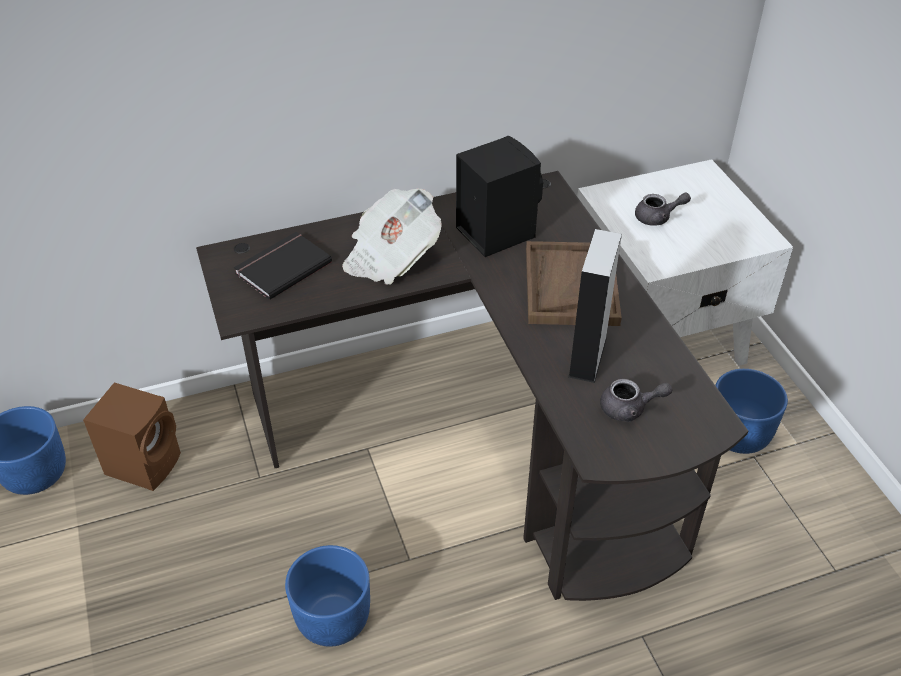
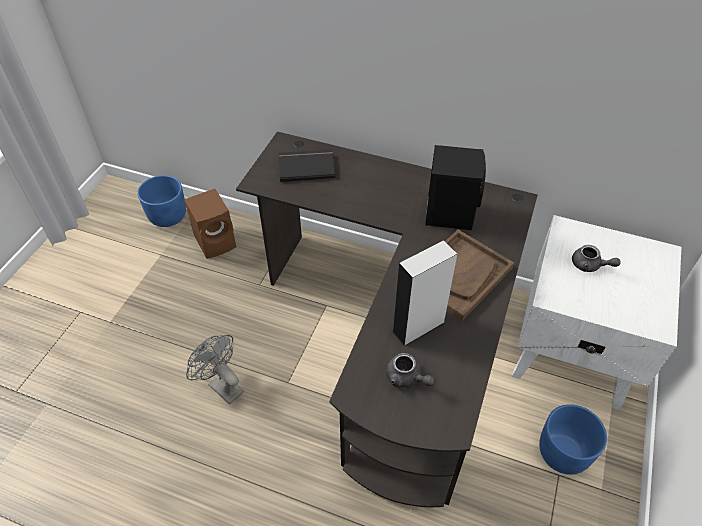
camera: 40 degrees right, 5 degrees up
(333, 619) = (221, 385): blue planter -> grey fan
(390, 257) = (370, 193): newspaper -> none

